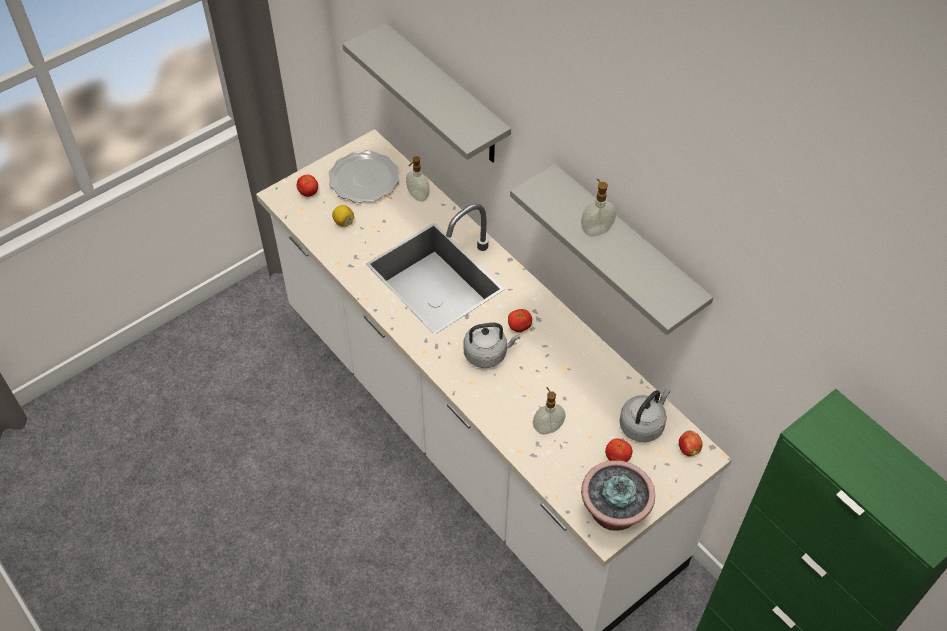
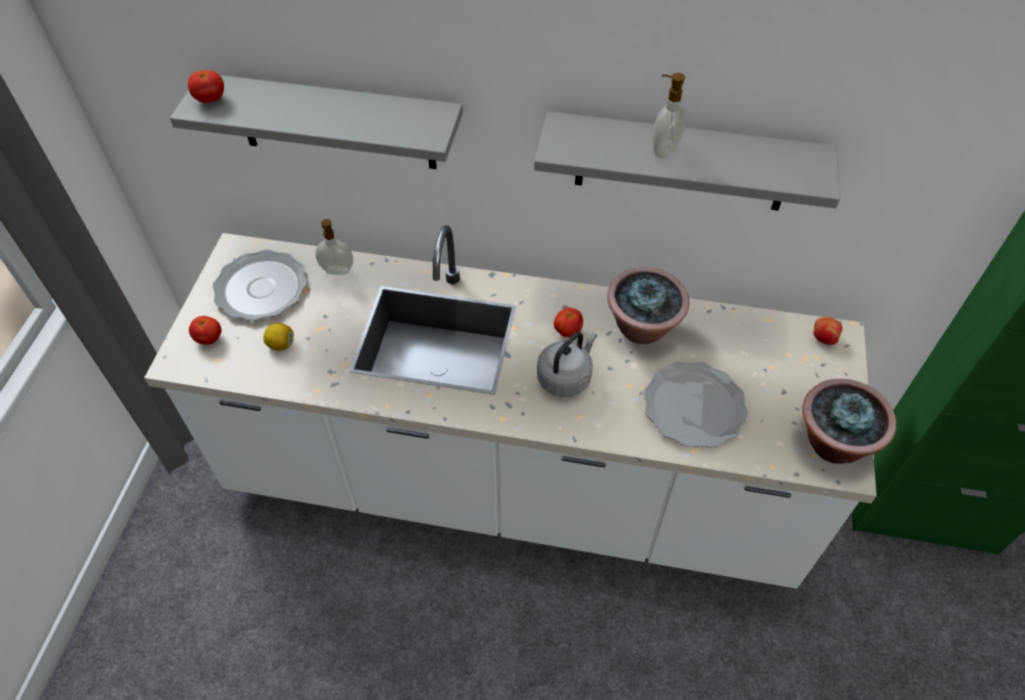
camera: 40 degrees left, 0 degrees up
(547, 427) = (693, 407): soap dispenser -> plate
(570, 357) = (642, 328): none -> potted plant
(617, 457) = (780, 390): tomato -> tomato (211, 99)
(642, 425) = (766, 344): grey kettle -> none

